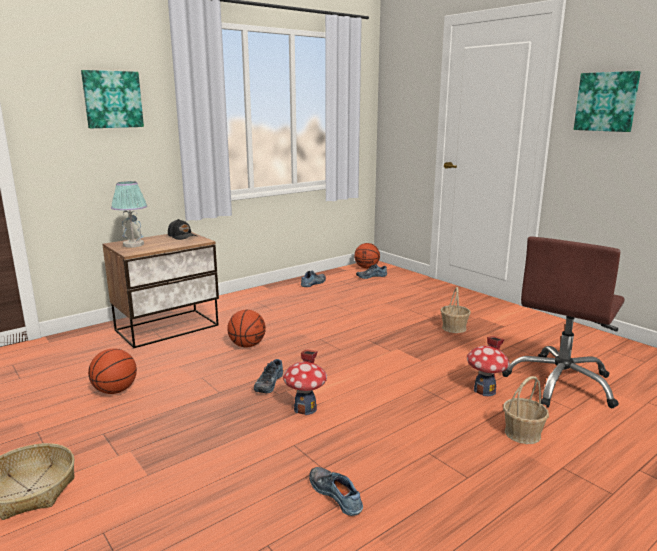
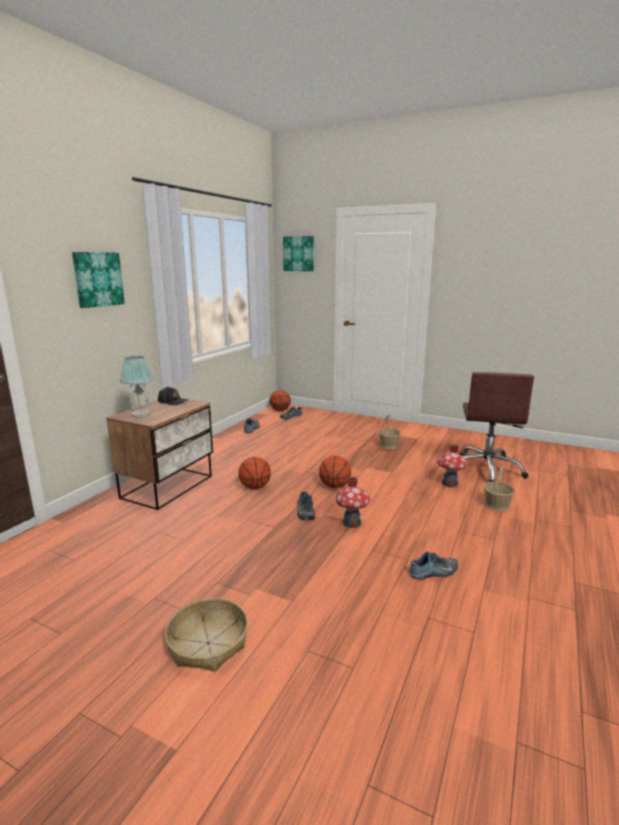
camera: 25 degrees left, 0 degrees up
(115, 391) = (185, 547): basketball -> basketball (335, 486)
(337, 494) = (434, 572): shoe -> shoe turned 135 degrees clockwise
(606, 102) = (470, 276): picture -> picture (299, 253)

